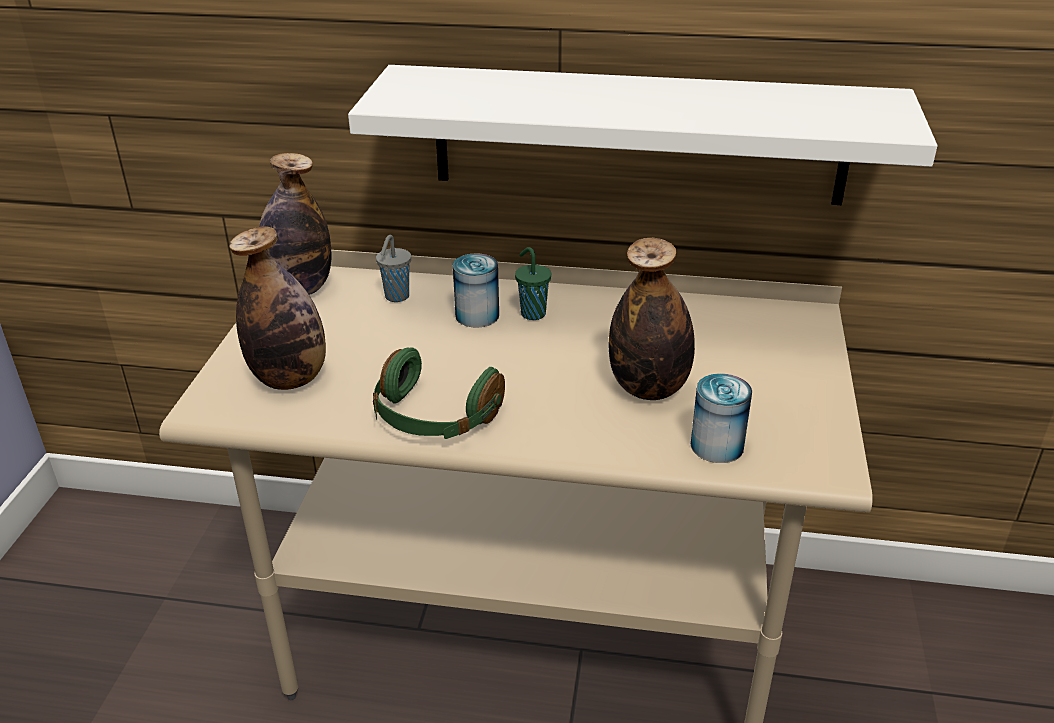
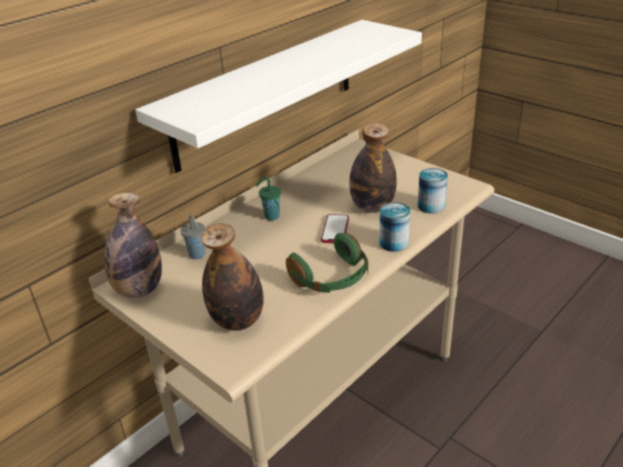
camera: 55 degrees left, 0 degrees up
(477, 315) = (251, 234): can -> can (393, 243)
(552, 377) = (335, 230): none -> phone

